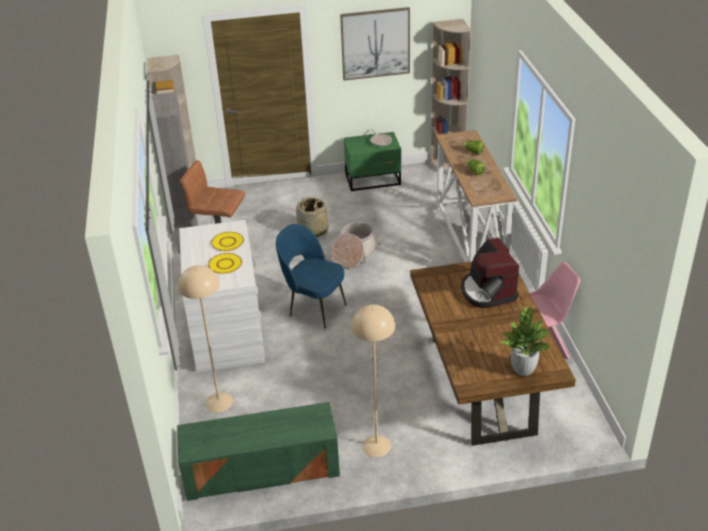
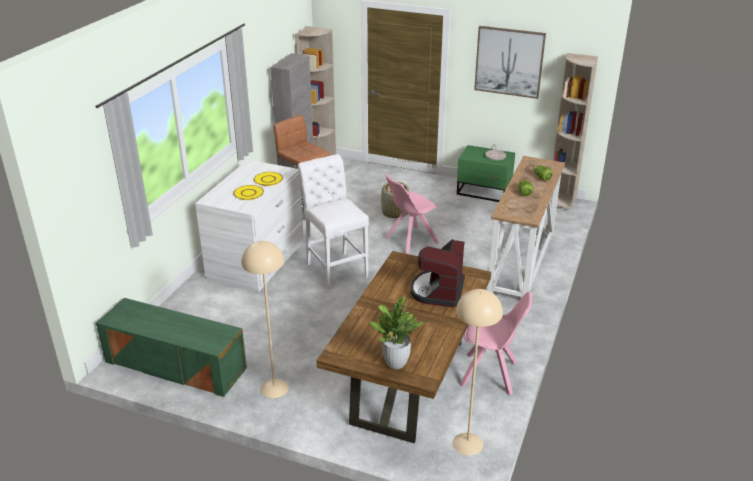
camera: 30 degrees right, 5 degrees down
(218, 402) = (197, 305): beige floor lamp -> beige floor lamp (467, 443)
(314, 308) = (335, 268): blue chair -> white stool
(354, 253) = (410, 241): basket -> pink chair

